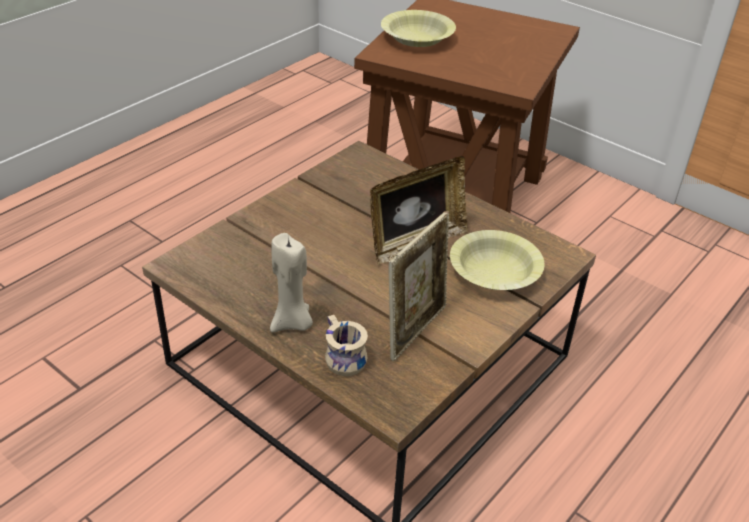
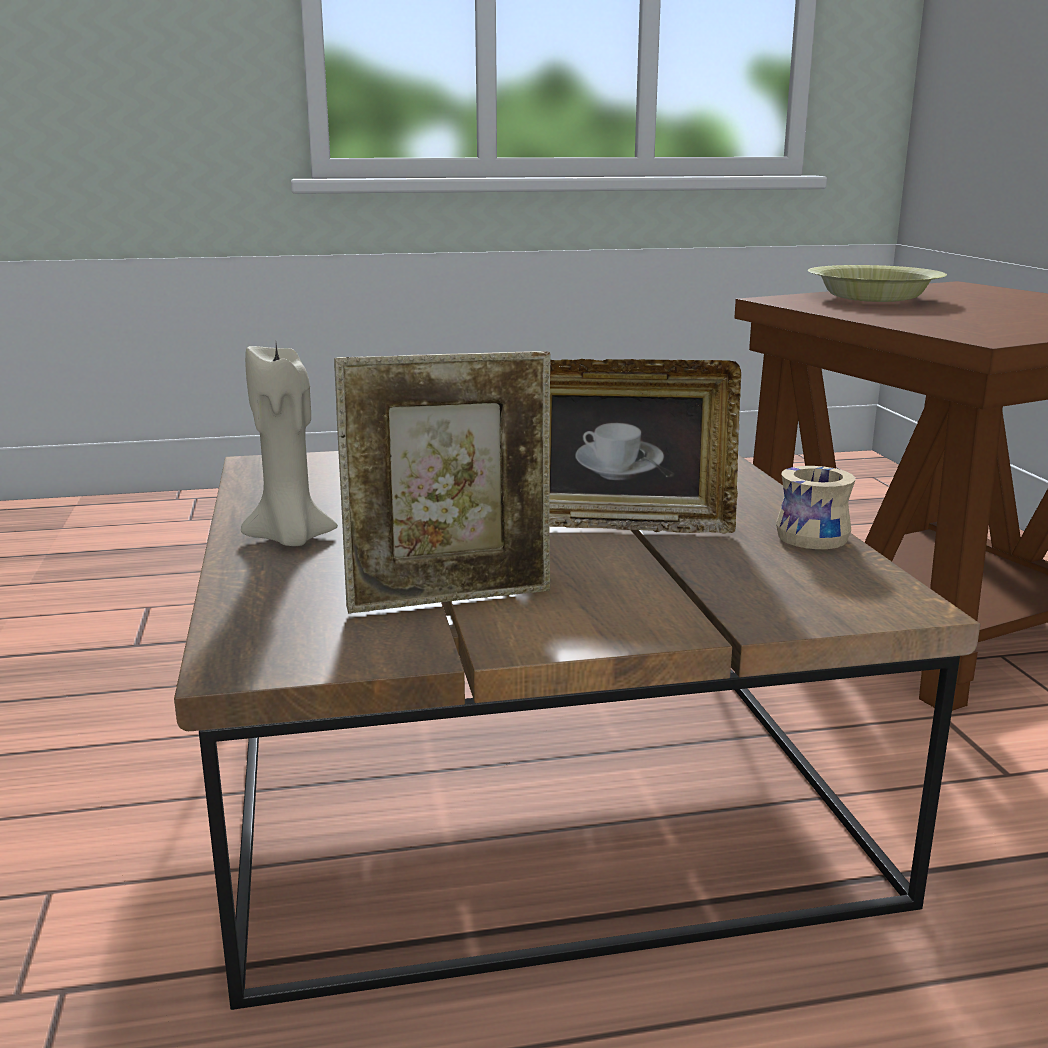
camera: 40 degrees right, 20 degrees down
(340, 358) = (282, 587): beige mug -> beige mug (806, 533)
(494, 272) = (709, 584): yellow bowl -> none

